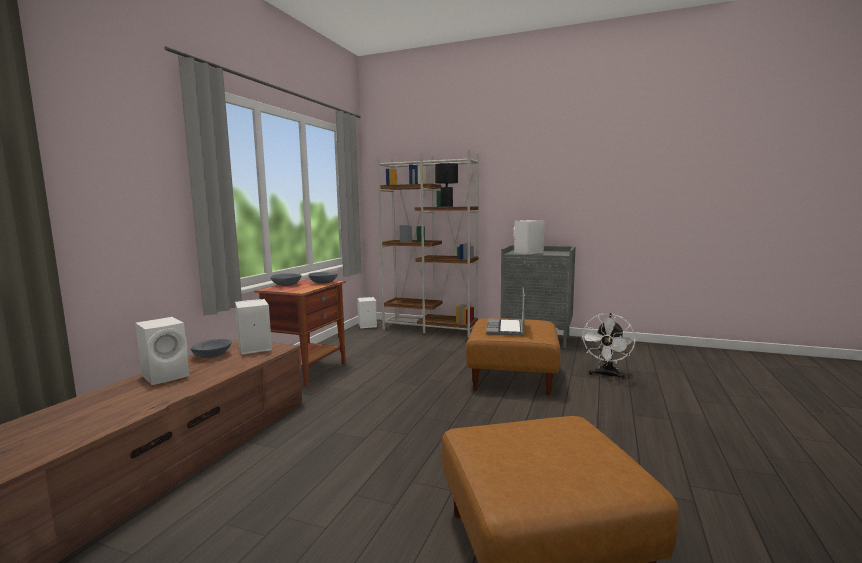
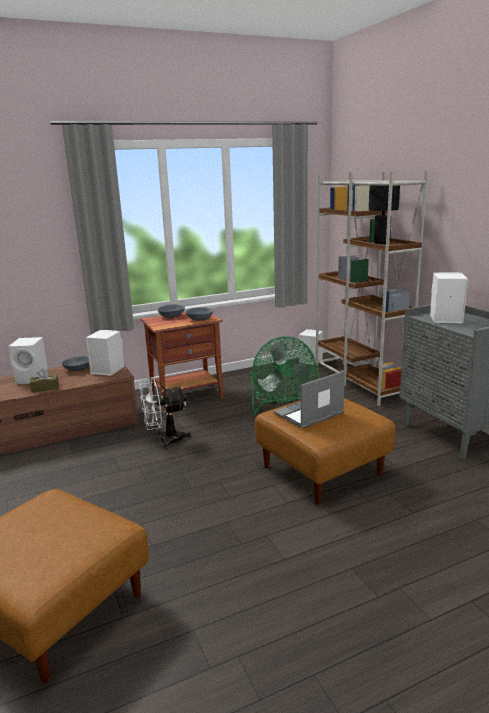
camera: 45 degrees right, 10 degrees up
(212, 377) = (45, 388): none -> brown tissue box
(404, 354) = (280, 405): none -> green fan
(606, 375) = (429, 514): white fan -> white fan (165, 440)

